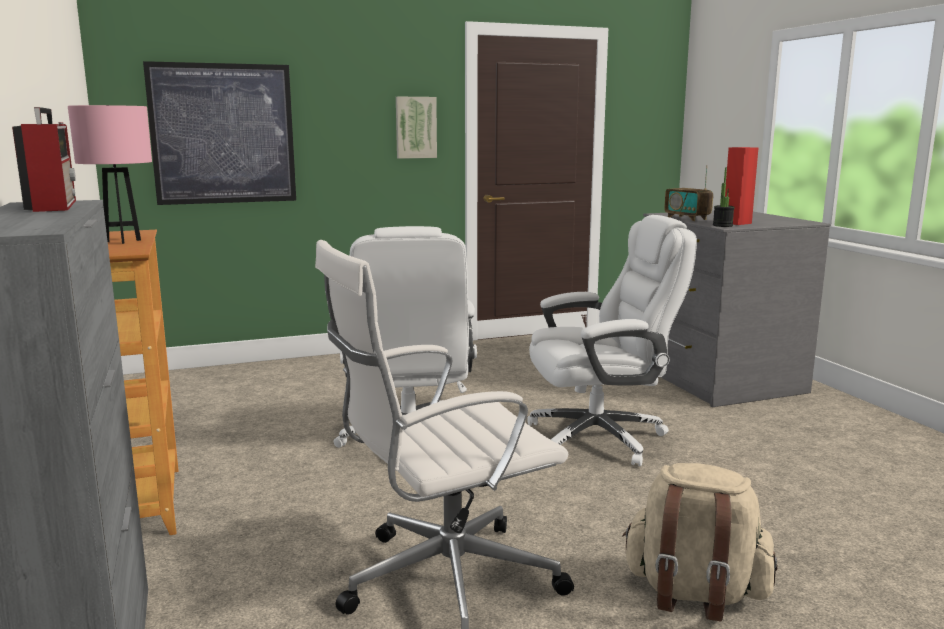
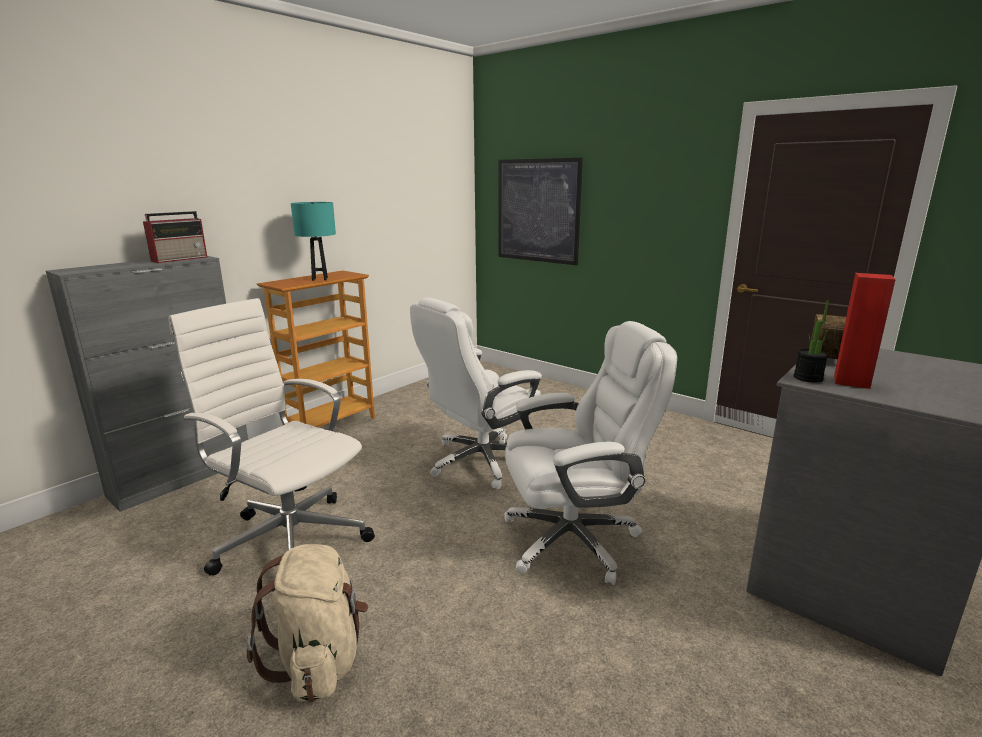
camera: 60 degrees right, 5 degrees up
(122, 241) = (319, 279): pink table lamp -> turquoise table lamp
(415, 127) = (678, 211): picture -> none
(600, 437) = (574, 539): white office chair -> white office chair turned 60 degrees counterclockwise

